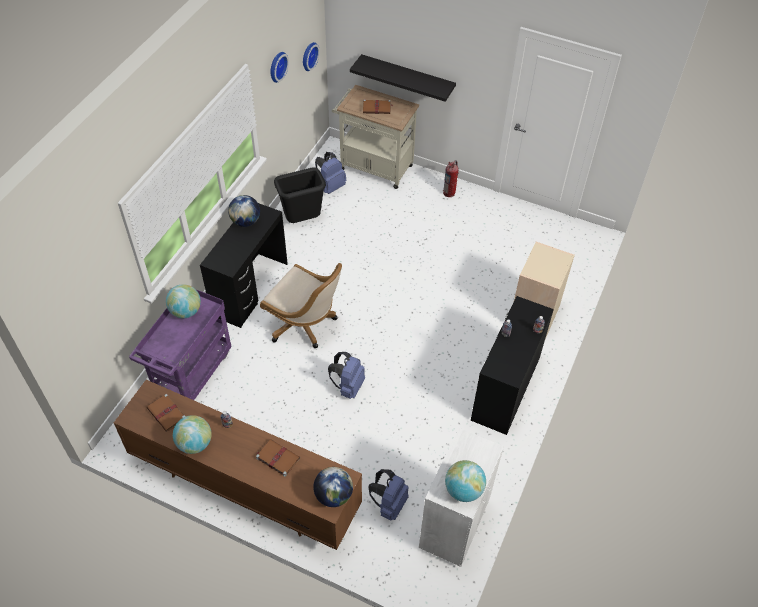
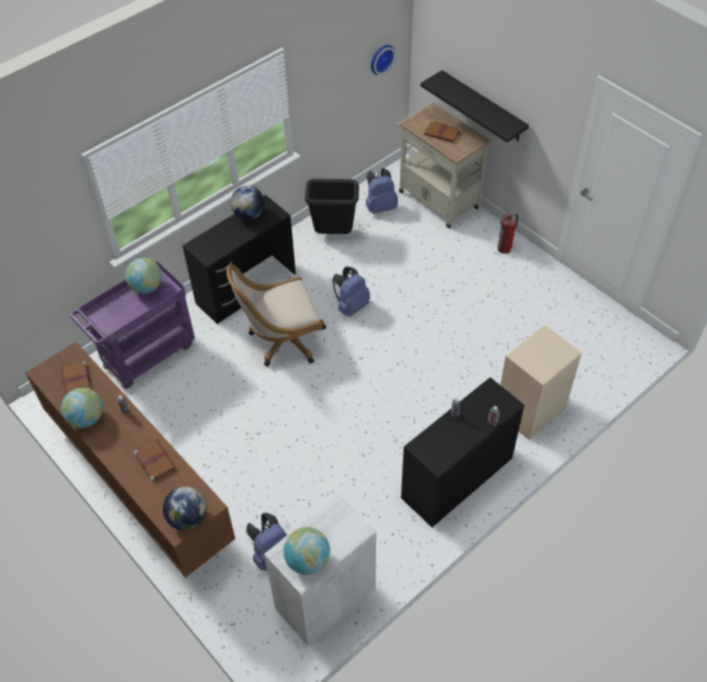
camera: 25 degrees right, 0 degrees up
(276, 66) = (329, 60): wall clock -> none
(305, 324) = (282, 340): office chair -> office chair turned 105 degrees clockwise
(348, 386) = (292, 418): blue backpack -> blue backpack (351, 306)

